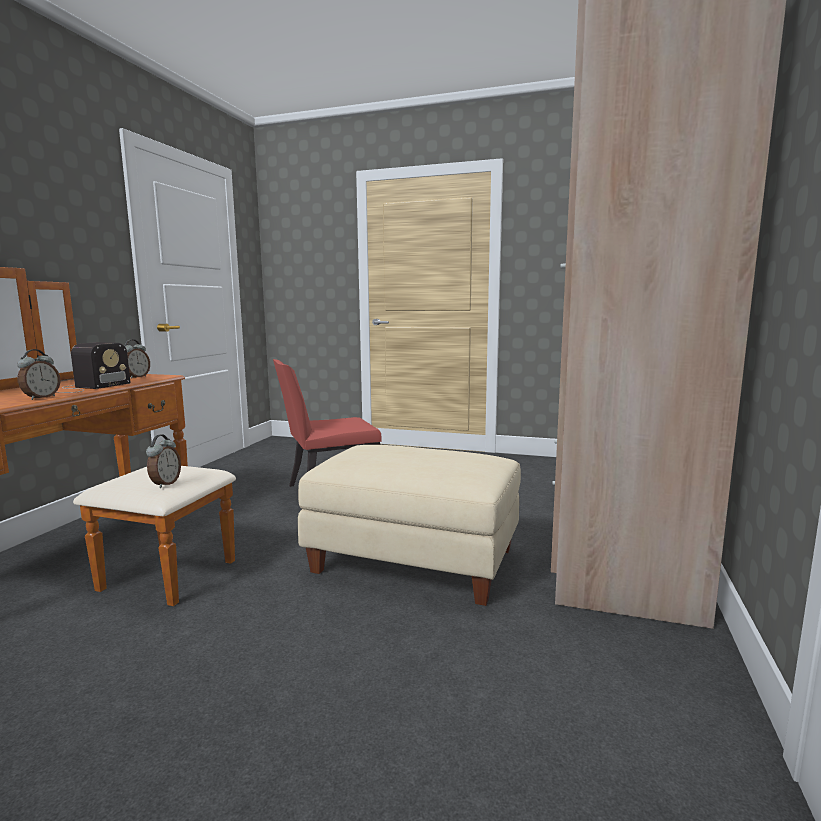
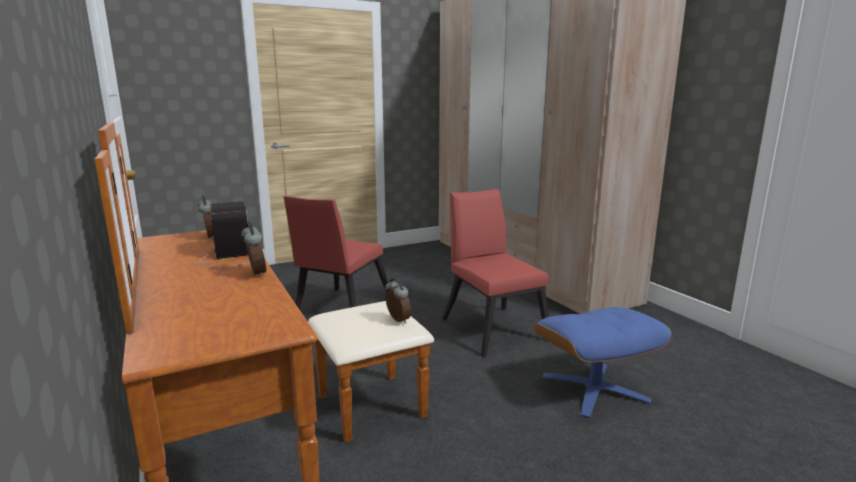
camera: 45 degrees left, 5 degrees up
(355, 682) = (594, 389): none -> blue ottoman
(415, 560) = (492, 326): beige ottoman -> red chair

